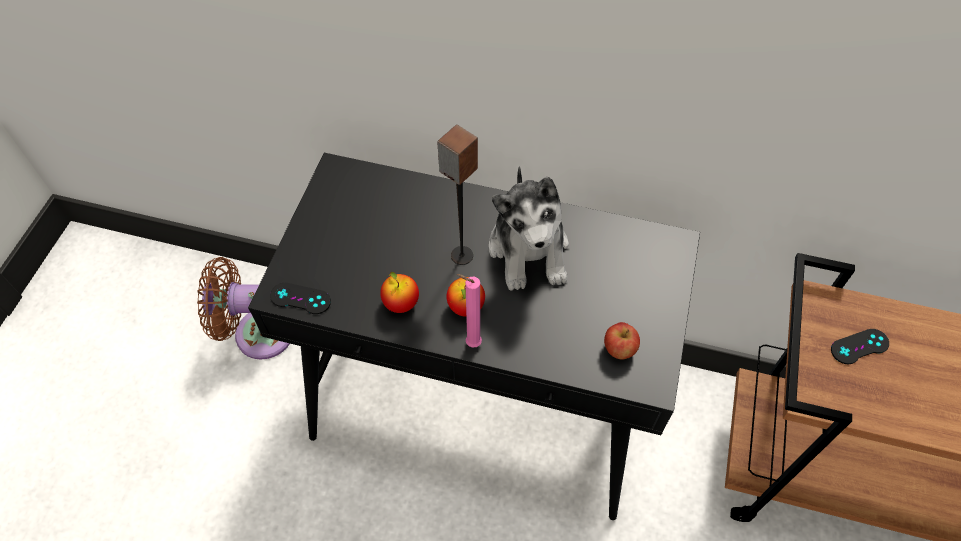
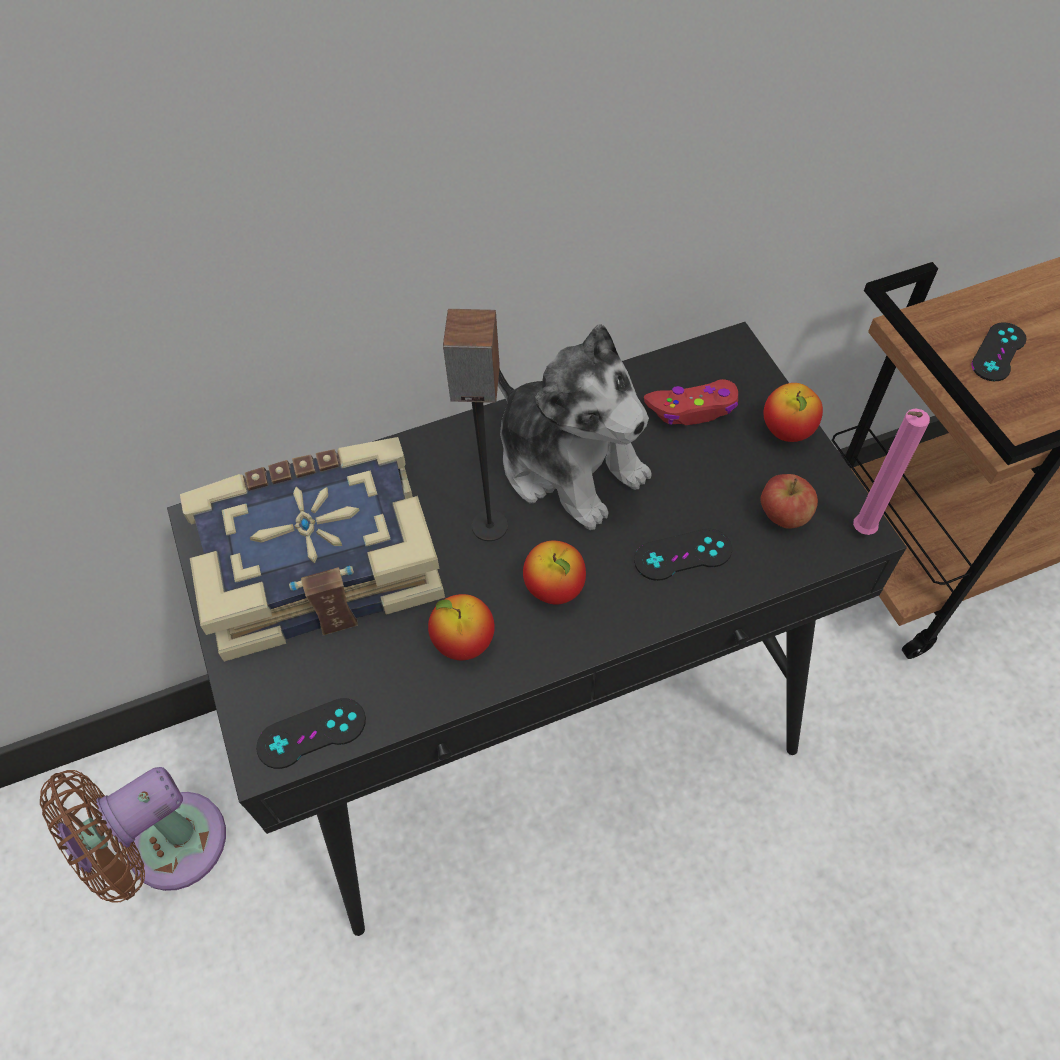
camera: 35 degrees left, 0 degrees up
(369, 221) = (320, 561): none -> book
(470, 343) = (602, 631): pink candle -> pink candle (859, 532)
(545, 333) = (683, 555): none -> black game controller
(622, 262) = (693, 409): none -> red game controller
(664, 306) = (787, 431): none -> apple

